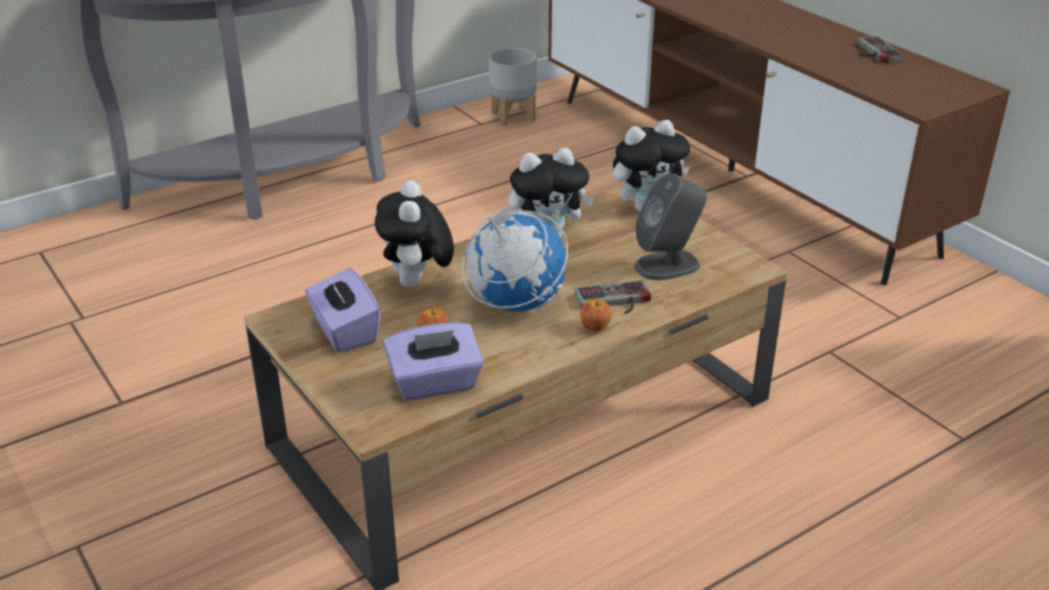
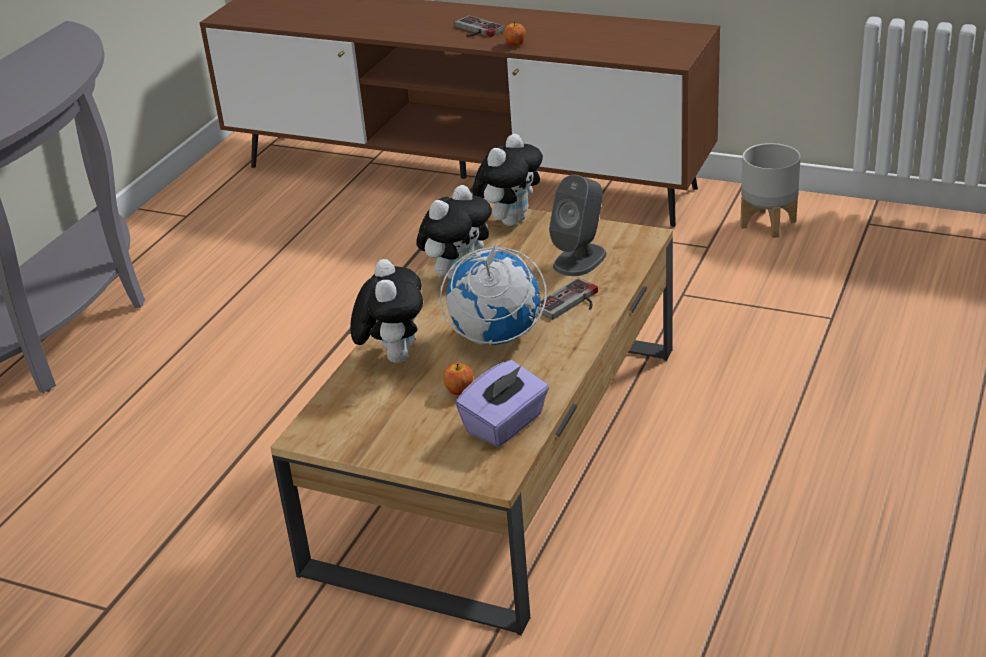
camera: 30 degrees left, 0 degrees up
(344, 331) = (378, 419): purple tissue box -> none
(417, 283) = (393, 356): plush toy -> plush toy turned 150 degrees counterclockwise
(514, 116) = (212, 198): grey planter -> grey planter (768, 223)
(595, 327) = (578, 328): apple -> apple (515, 44)
(873, 52) = (588, 26): game controller -> game controller (475, 30)

